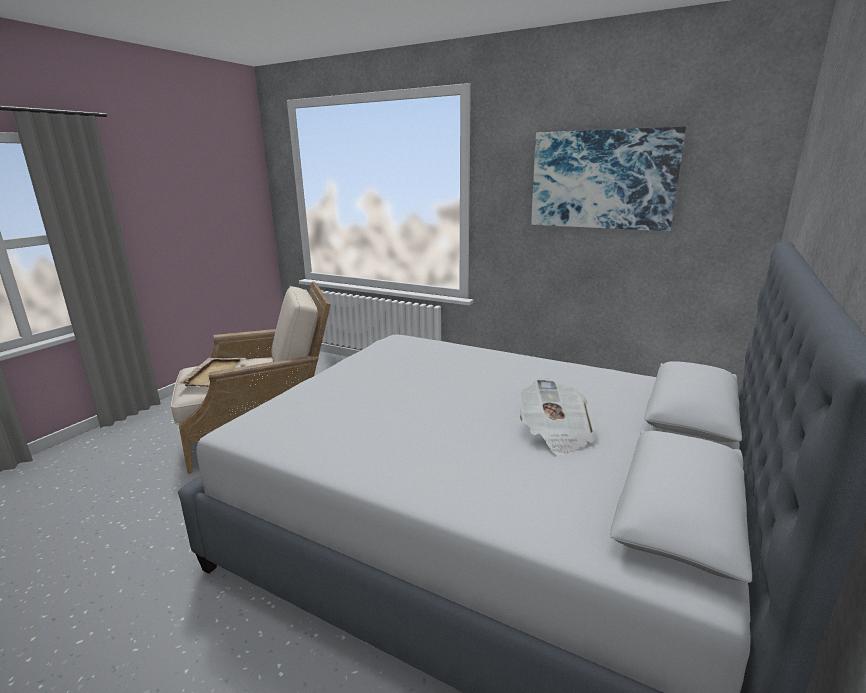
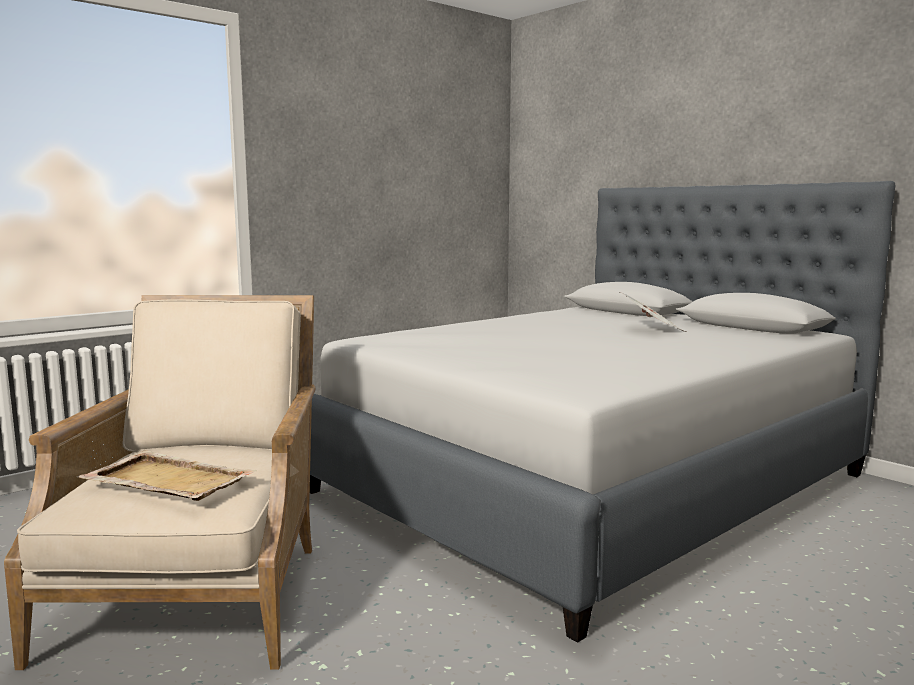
camera: 70 degrees left, 10 degrees down
(602, 180) = (391, 151): picture -> none

